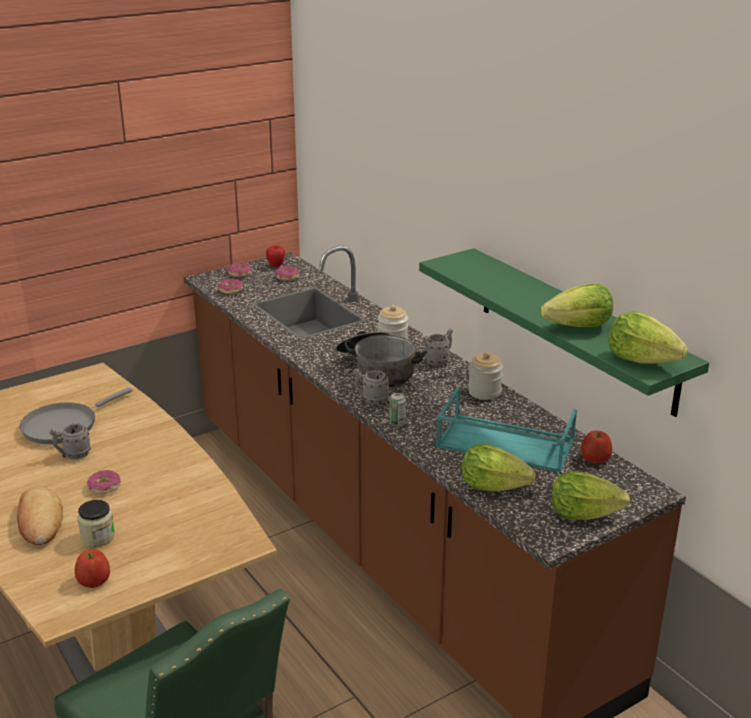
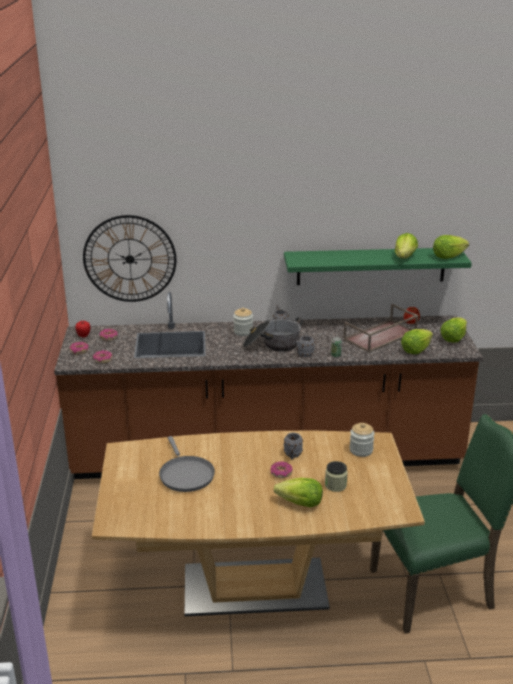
camera: 60 degrees left, 0 degrees up
(39, 521) = (300, 503): bread -> lettuce
(72, 455) = (229, 478): grey mug -> grey mug (292, 455)
(94, 579) = (378, 494): apple -> none
(340, 188) = (129, 259): none -> wall clock
(484, 392) = (326, 325): jar -> jar (361, 450)
(503, 443) = (380, 336): turquoise tray -> brown tray

